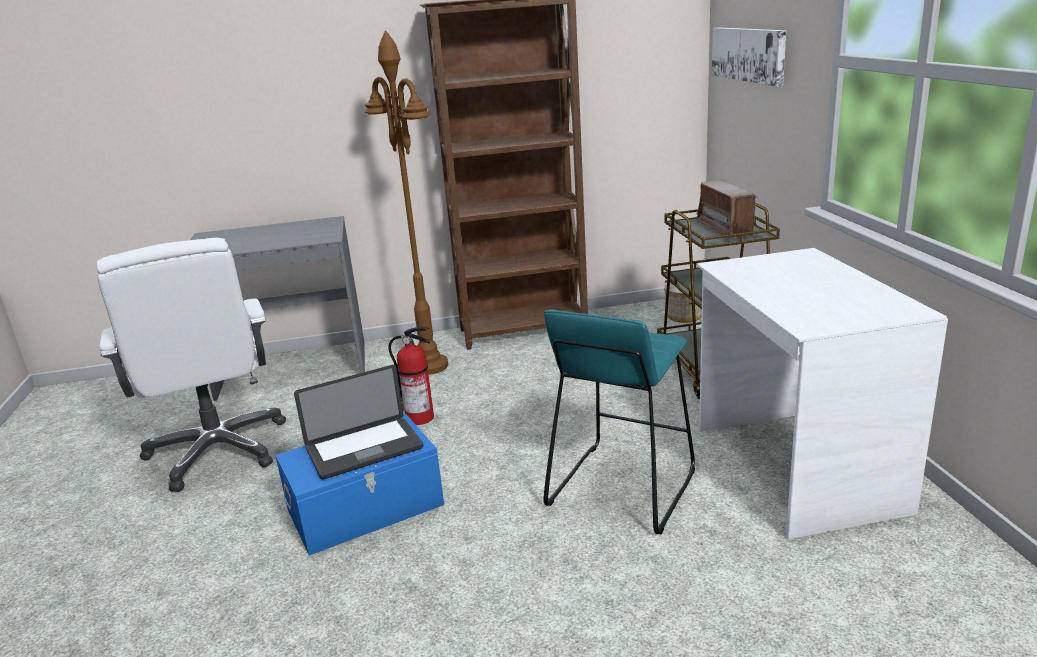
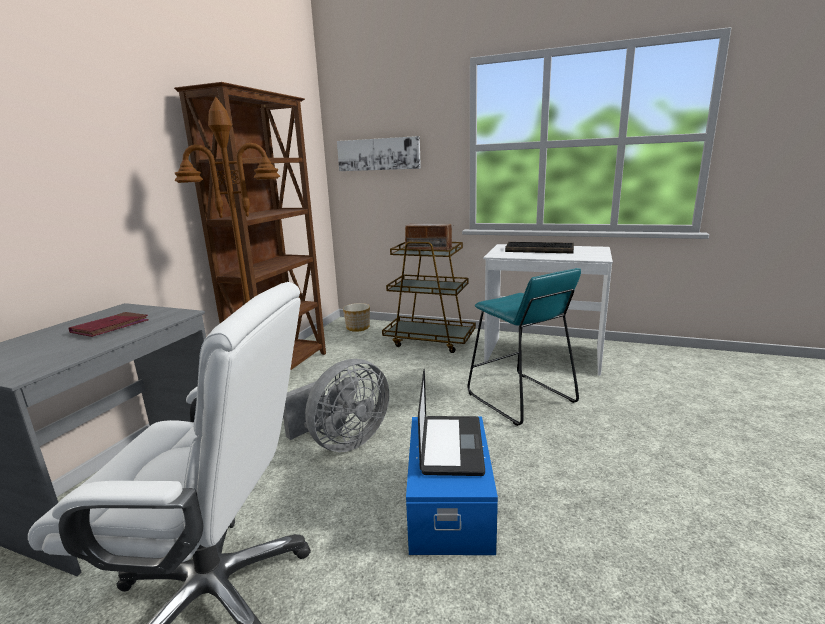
camera: 60 degrees left, 5 degrees down
(284, 235) = (111, 327): none -> red book
(421, 418) = (343, 442): fire extinguisher -> grey fan
(811, 279) = (540, 250): none -> keyboard

